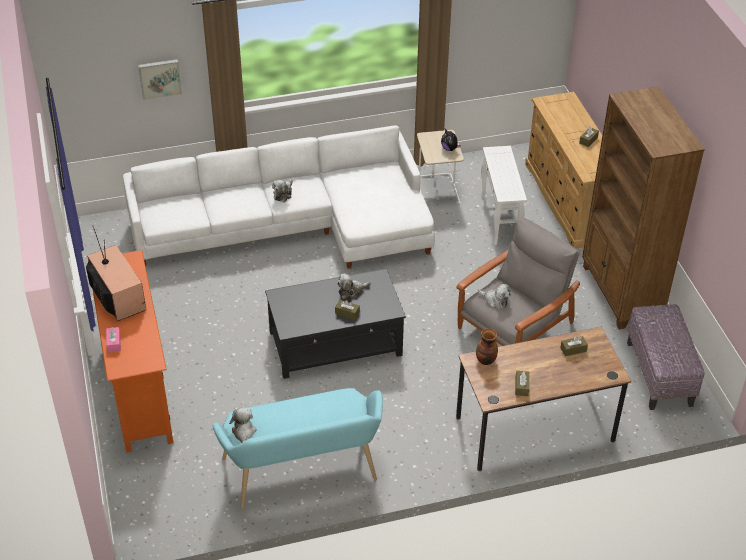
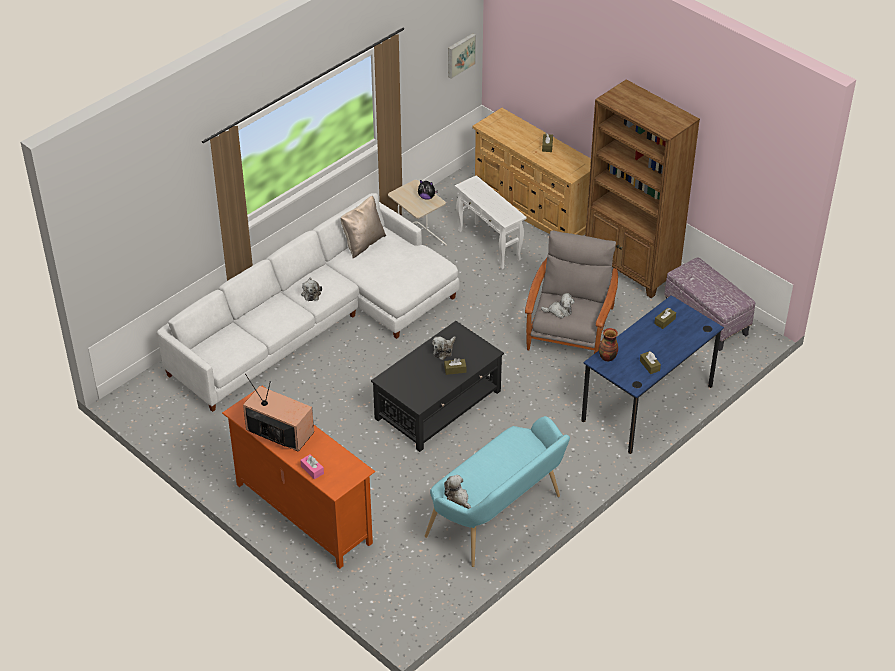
camera: 30 degrees left, 0 degrees up
(160, 78) = (173, 224): picture -> picture (460, 55)
(365, 169) = (363, 243): none -> beige pillow
(534, 429) = (647, 403): brown desk -> blue desk

